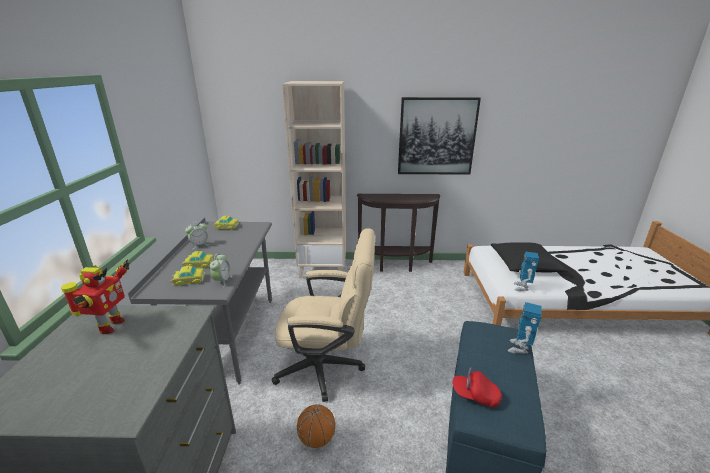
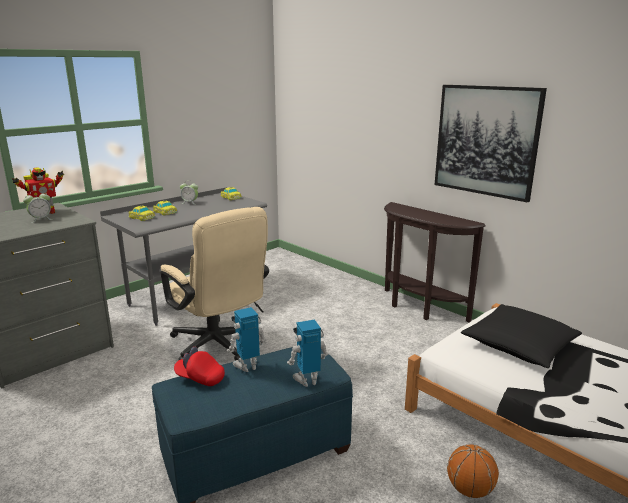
camera: 45 degrees right, 5 degrees down
(222, 281) = (155, 224): alarm clock -> alarm clock (40, 219)
(317, 438) = (142, 378): basketball -> basketball (470, 490)
(323, 269) = (341, 283): beige bookcase -> none
(475, 396) = (200, 378): red cap -> red cap turned 45 degrees counterclockwise
(522, 287) = (456, 358): toy robot -> toy robot (247, 366)

